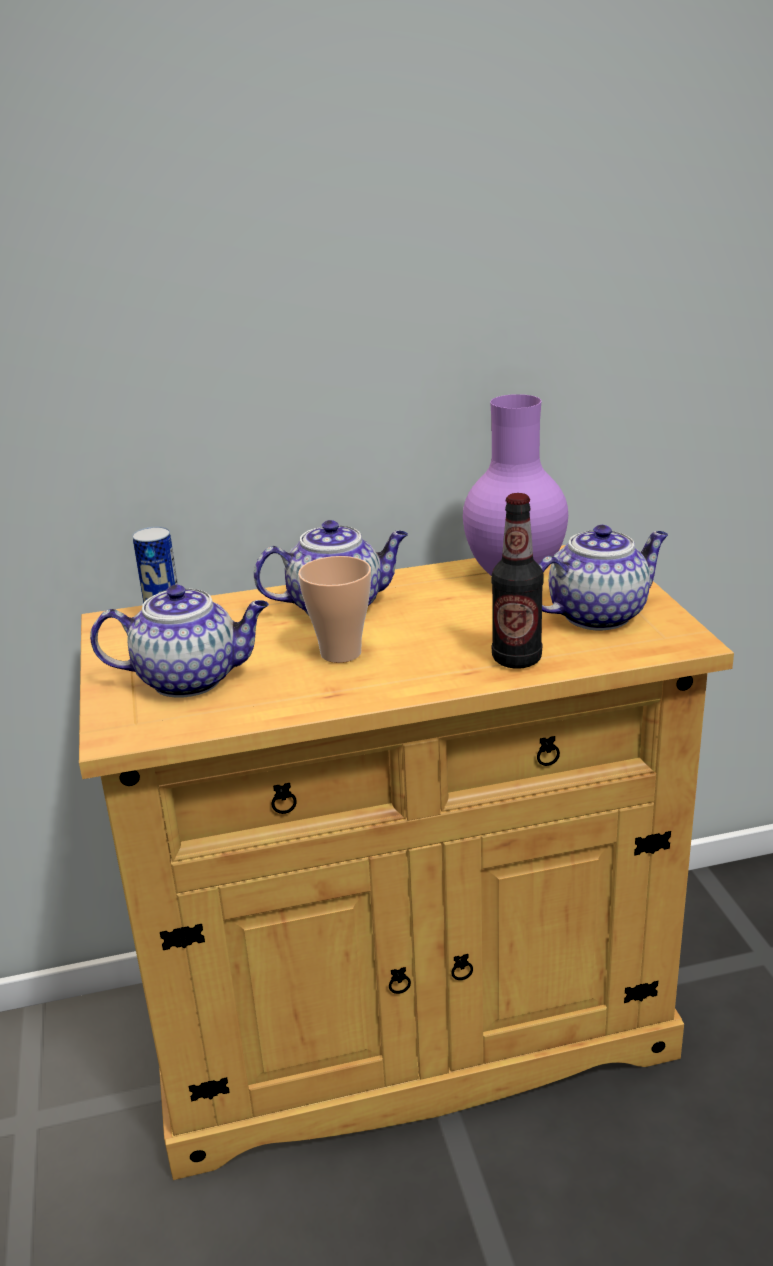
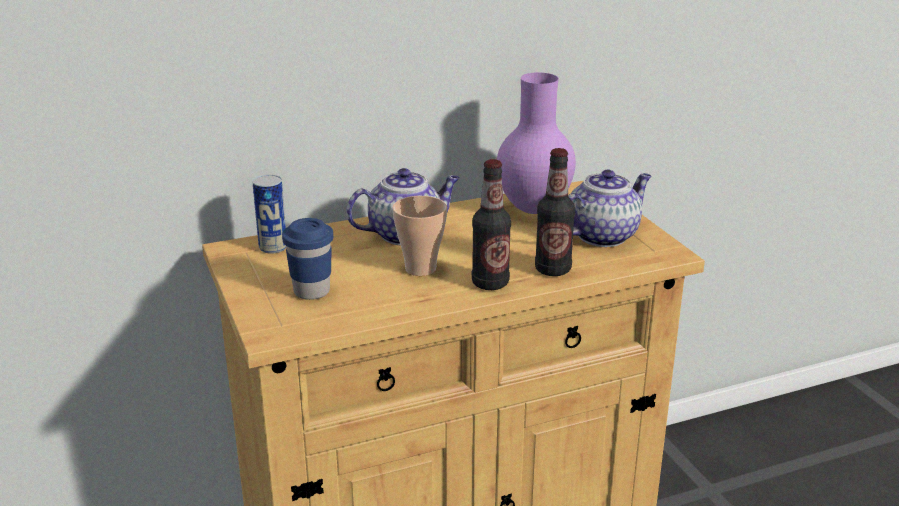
camera: 10 degrees left, 0 degrees up
(191, 679) = (311, 291): teapot -> blue cup
(426, 675) = (490, 283): none -> bottle

